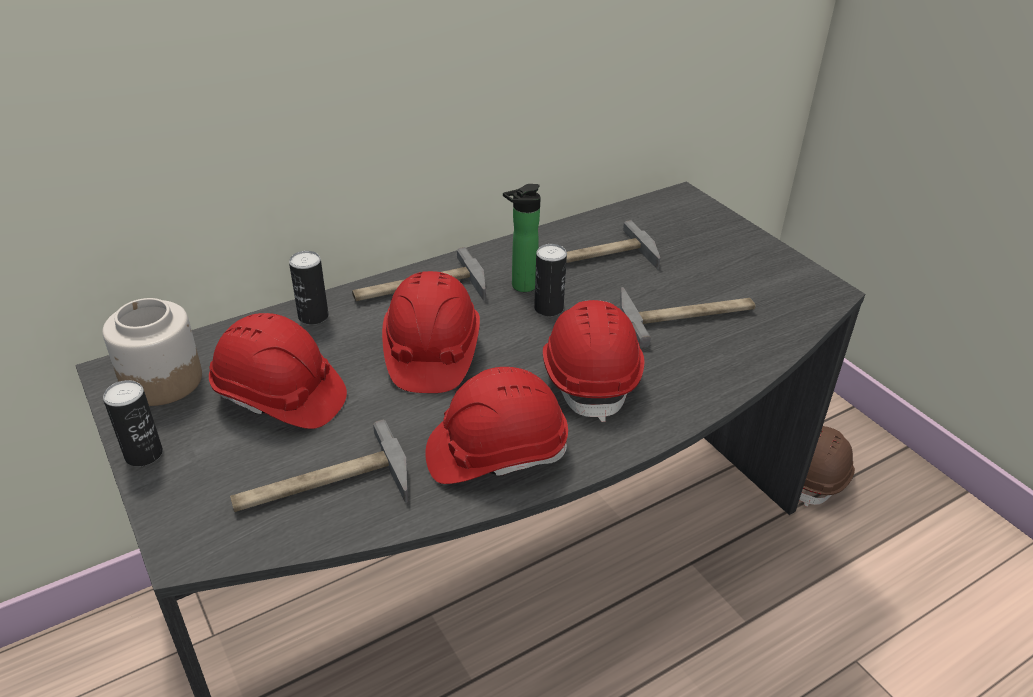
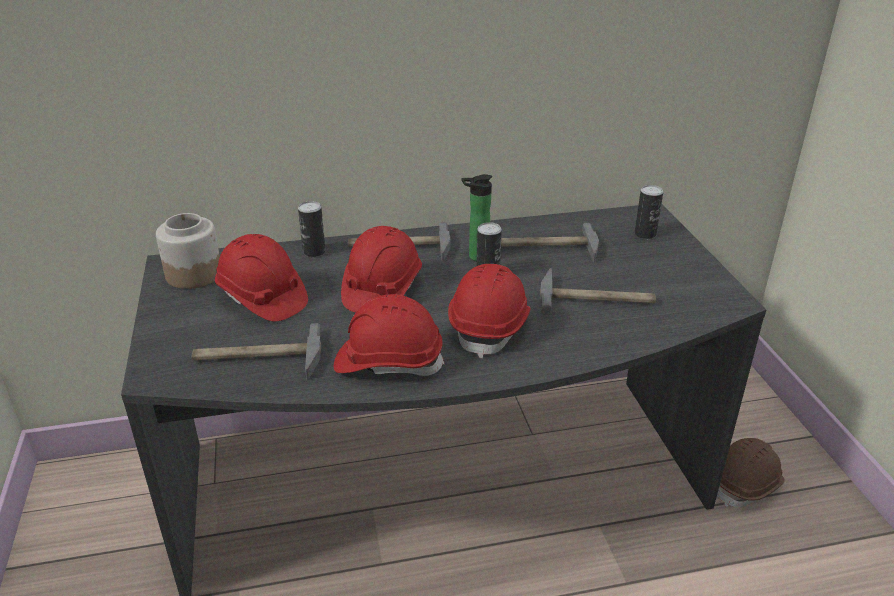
camera: 20 degrees right, 5 degrees down
(144, 454) = (158, 315): can -> can (645, 234)

